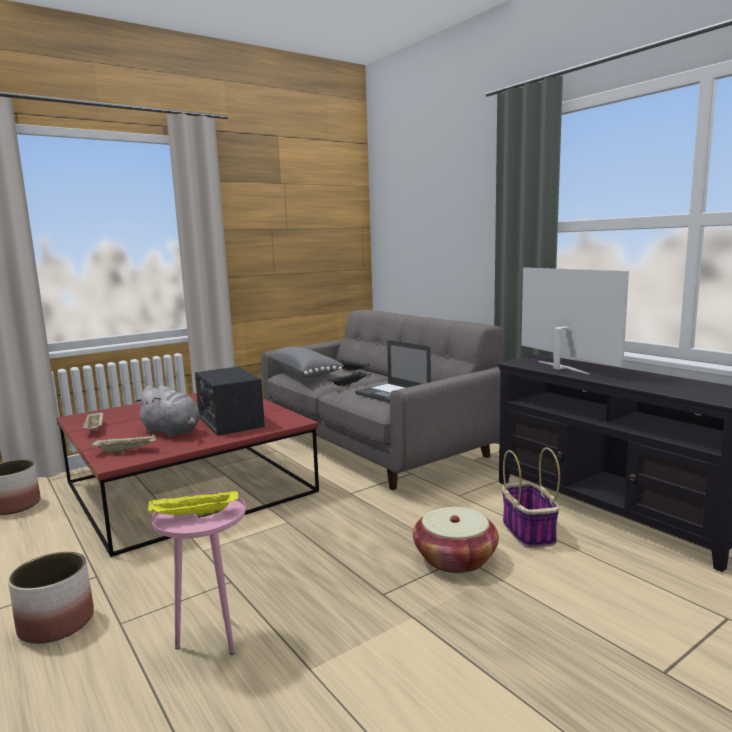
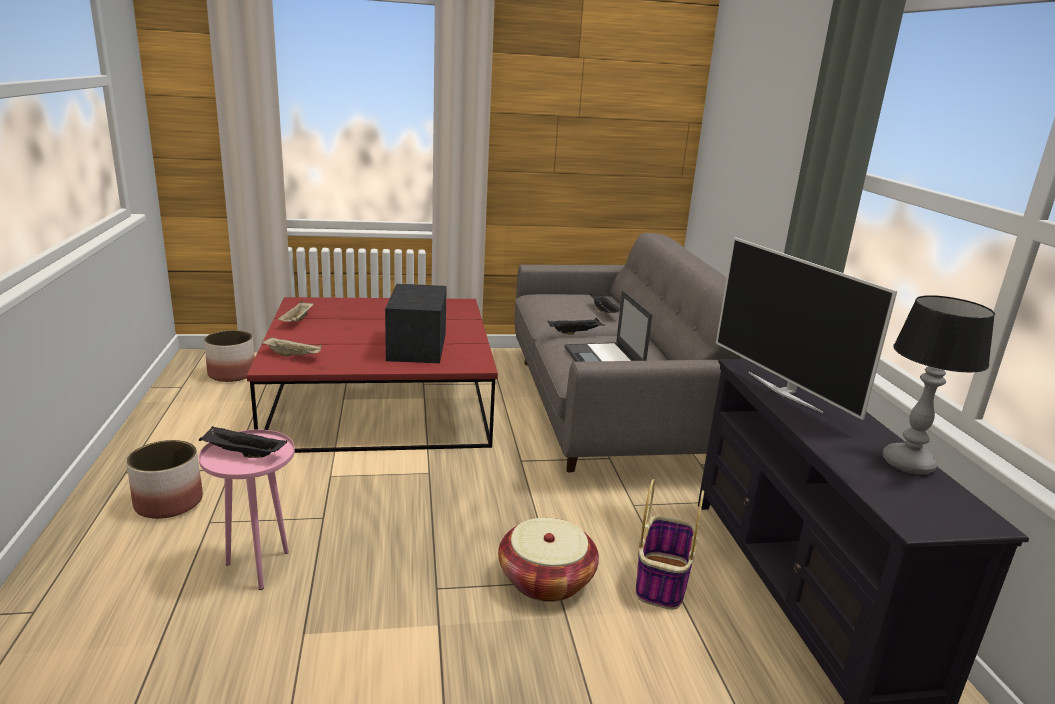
camera: 25 degrees right, 10 degrees up
(173, 432) = (354, 344): grey plush toy -> none
(193, 516) = (242, 454): yellow tray -> black tray
(305, 374) = (550, 303): grey pillow -> none
(561, 368) = (784, 391): television -> television turned 150 degrees clockwise
(677, 380) = (907, 463): none -> table lamp

